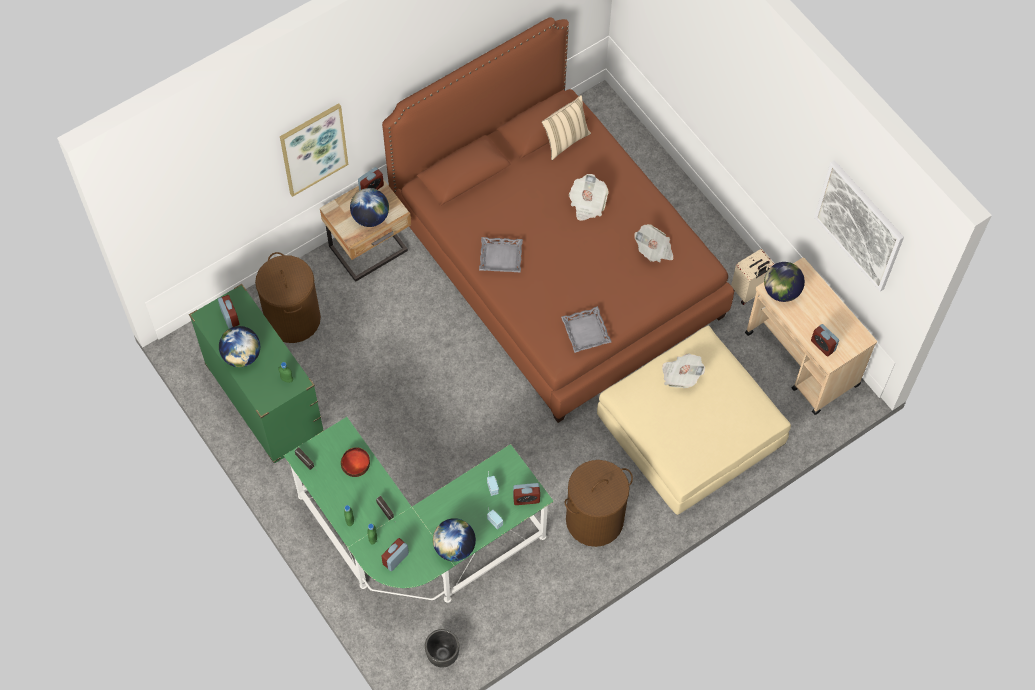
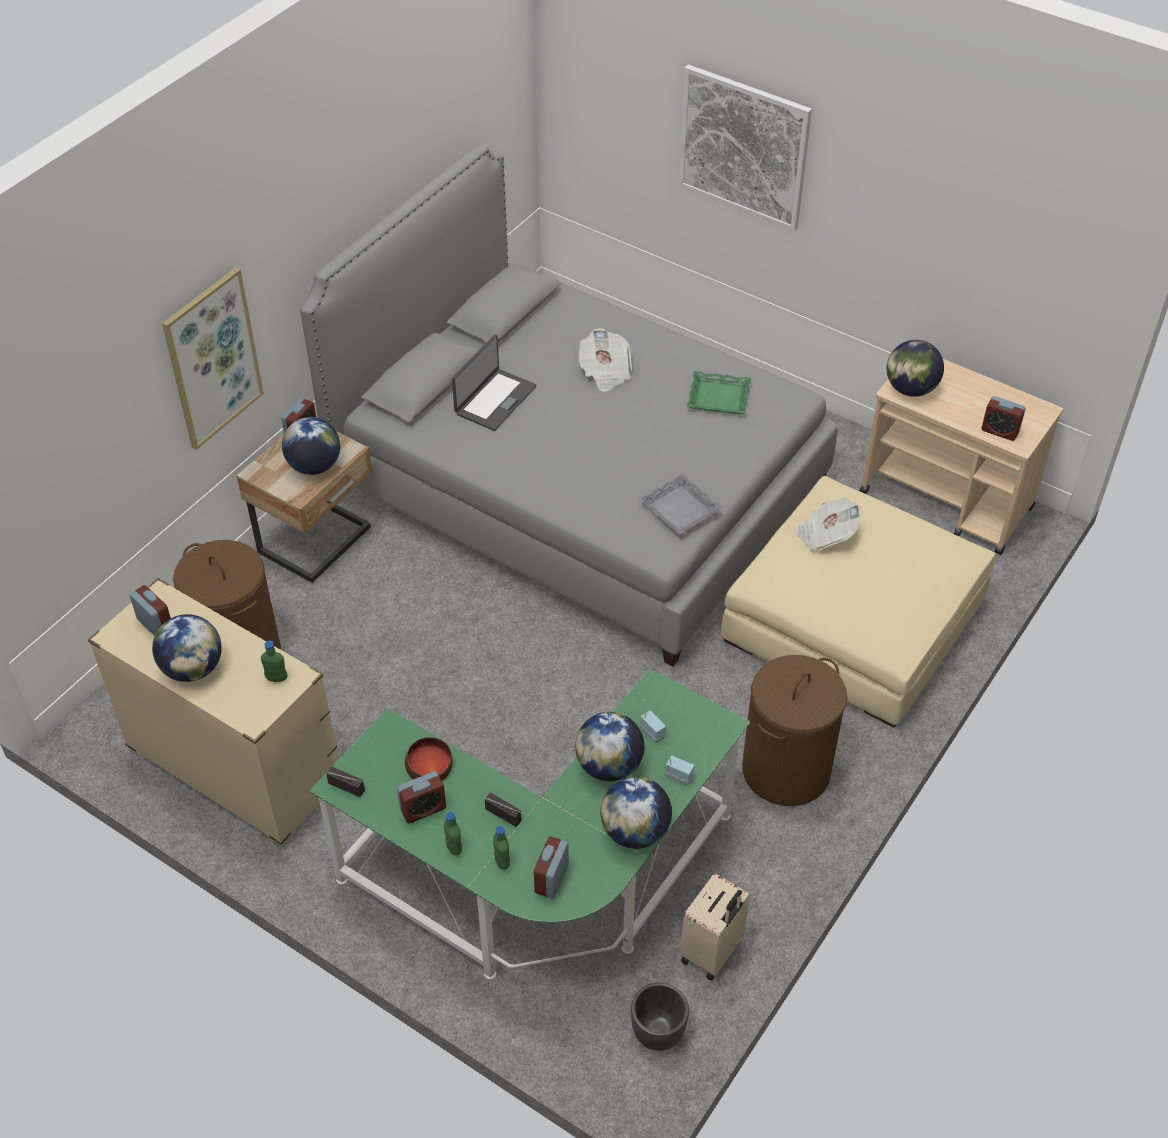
camera: 20 degrees left, 15 degrees down
(264, 400) = (235, 768): green dresser -> beige dresser
(458, 500) = (609, 766): none -> globe
(500, 257) = (519, 459): grey tray -> none
(504, 203) = (494, 400): none -> laptop
(526, 499) = (709, 731): alarm clock -> alarm clock (423, 809)
(556, 264) = (577, 487): brown bed -> grey bed
(565, 140) = (540, 316): beige pillow -> none
(654, 250) = (719, 397): newspaper -> green tray
(749, 291) = (838, 447): beige suitcase -> beige suitcase (712, 952)
(859, 225) = (1010, 227): picture -> picture (743, 147)

